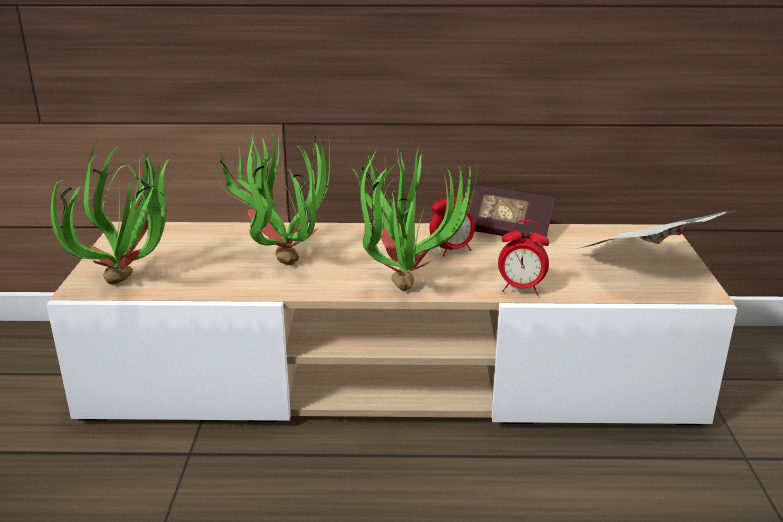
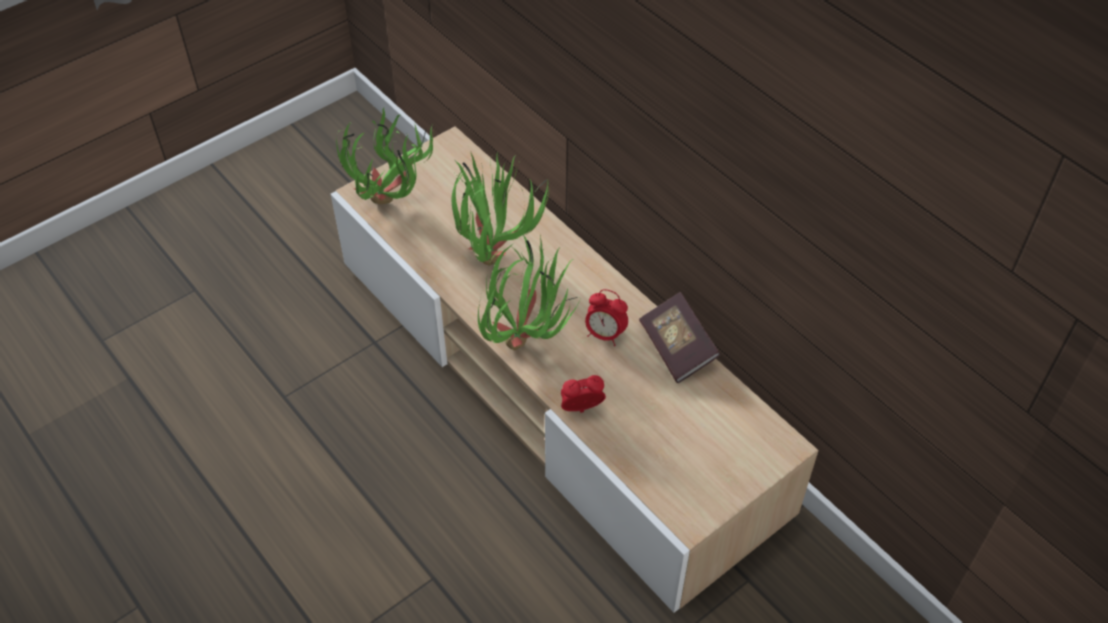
camera: 50 degrees right, 25 degrees up
(521, 289) = (581, 410): alarm clock -> alarm clock turned 105 degrees clockwise
(646, 265) = (703, 466): newspaper -> none

